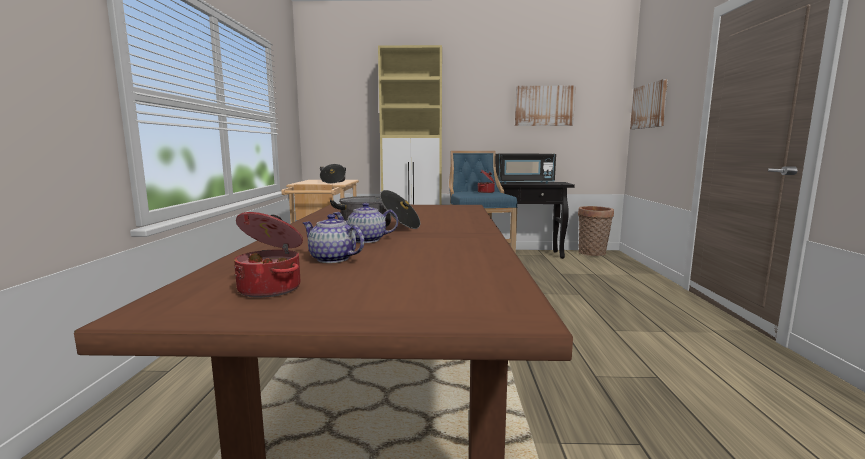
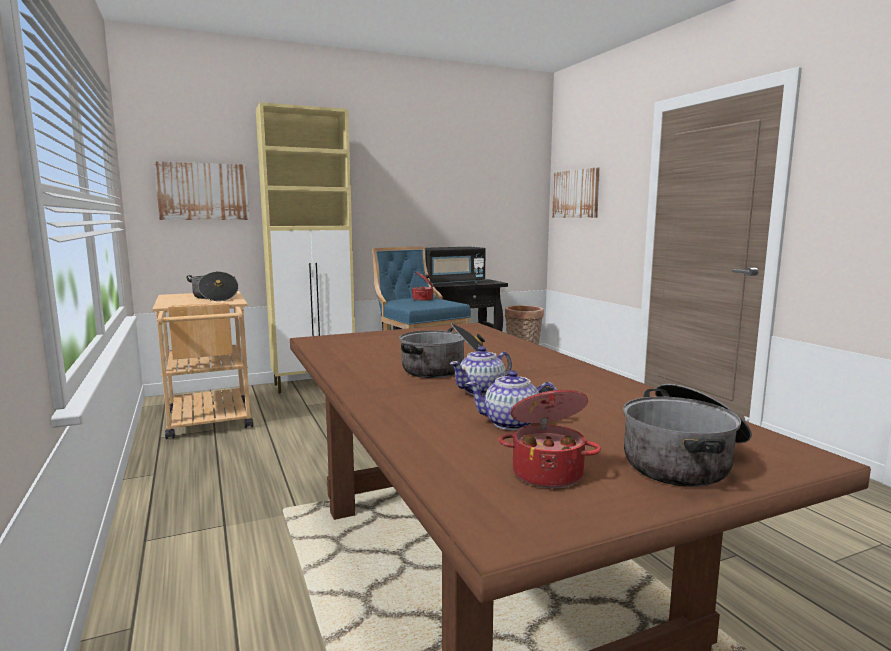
camera: 25 degrees left, 0 degrees up
(396, 298) = (684, 460): none -> cooking pot
(544, 106) = (462, 189): picture -> picture (203, 191)

